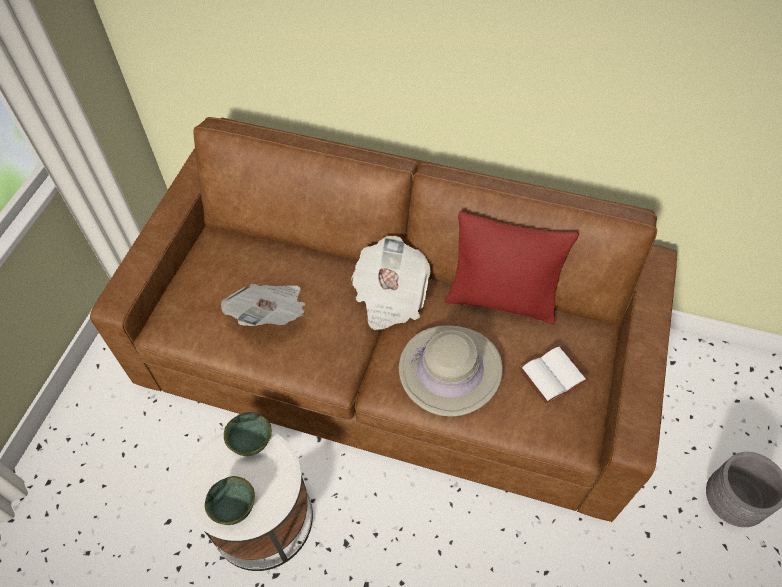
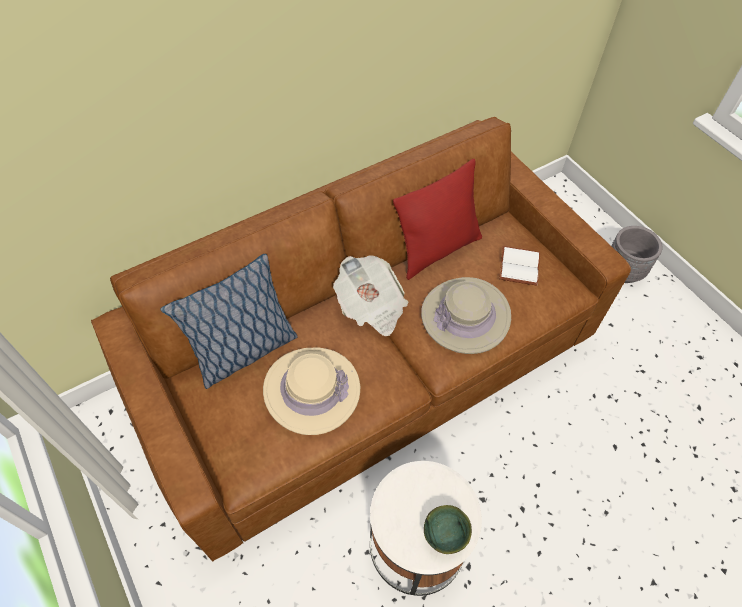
camera: 50 degrees left, 0 degrees up
(250, 443) = (400, 486): green bowl -> none
(266, 248) = (244, 351): none -> pillow
(270, 315) = (312, 390): newspaper -> beige hat

